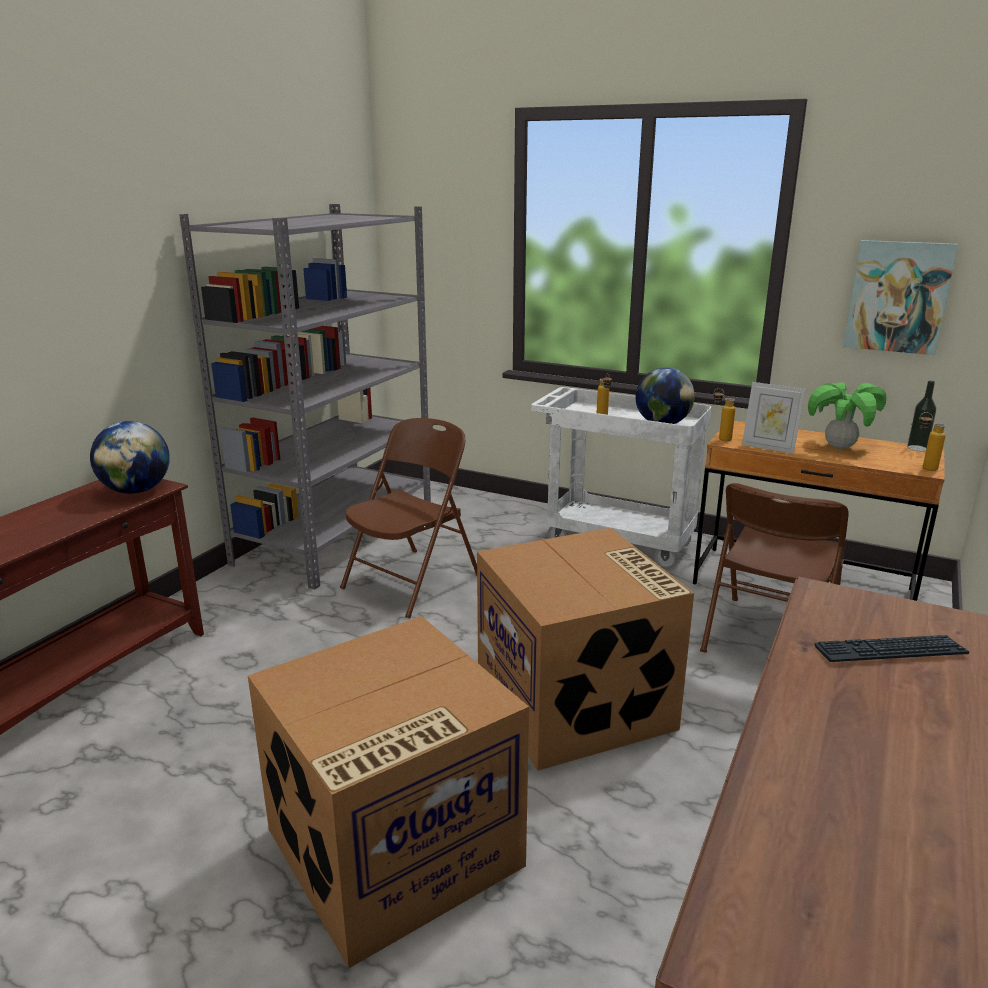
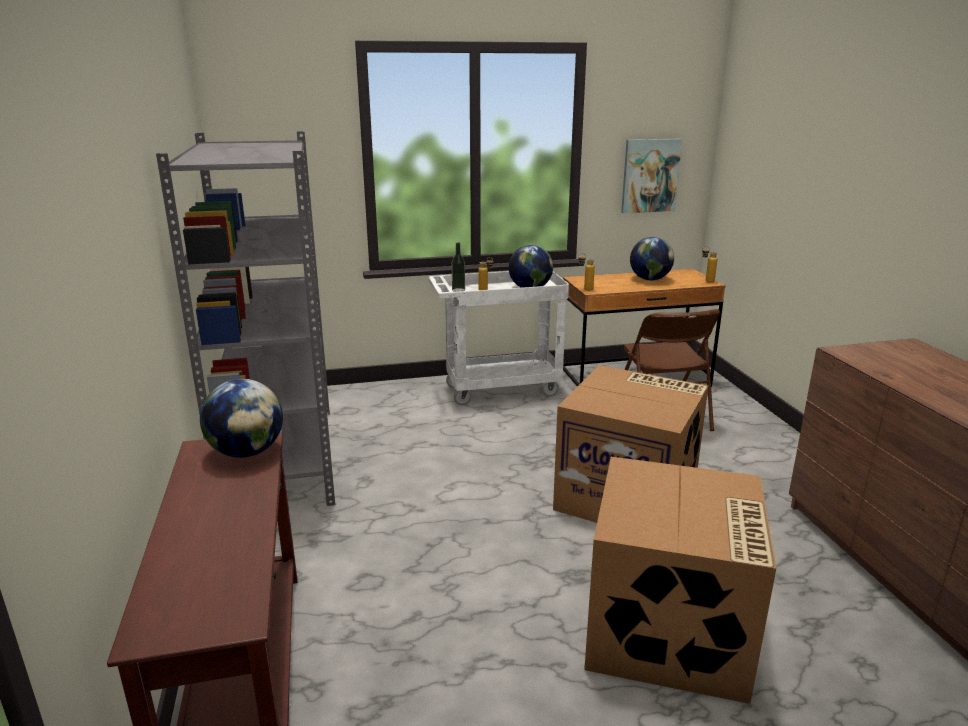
camera: 40 degrees left, 0 degrees up
(412, 582) = (404, 468): brown chair -> none
(768, 447) = (619, 288): picture frame -> none
(839, 447) = (650, 279): potted plant -> globe
(890, 651) = (913, 366): keyboard -> none
(917, 448) = (683, 271): bottle -> bottle (458, 290)

